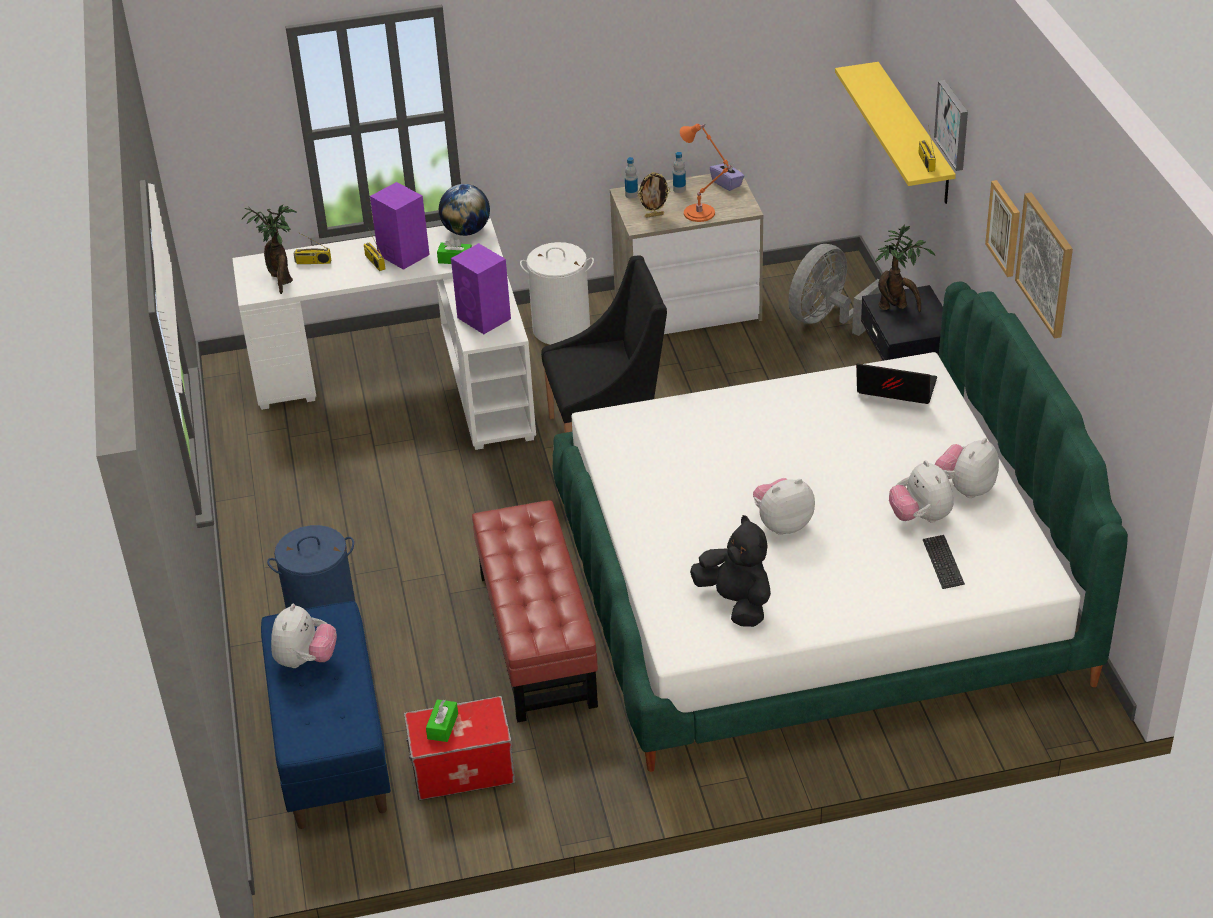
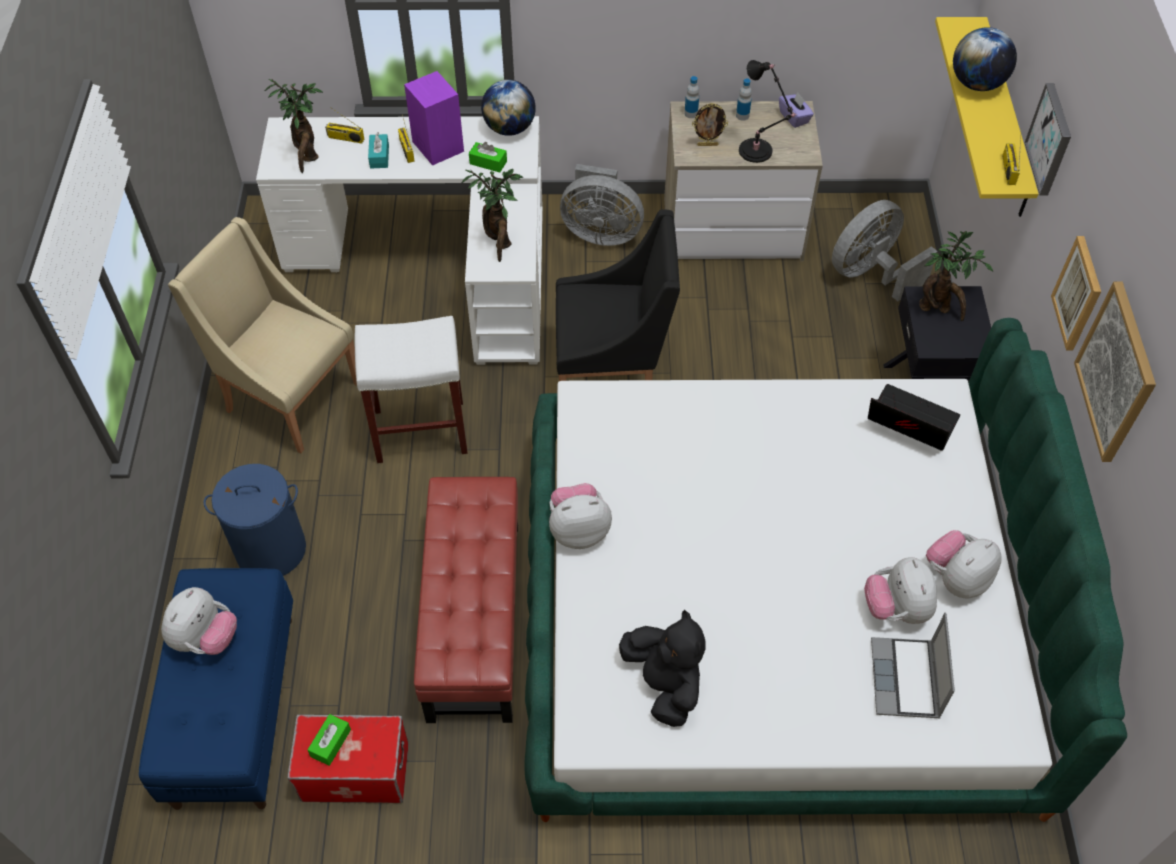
camera: 10 degrees right, 15 degrees up
(299, 504) = (289, 396): none -> beige armchair
(350, 270) = (379, 156): none -> turquoise tissue box
(437, 510) = (419, 431): none -> white stool
(485, 319) = (499, 243): purple speaker -> potted plant
(561, 329) = (600, 232): white laundry basket -> grey fan
(701, 214) = (757, 152): orange table lamp -> black table lamp
(782, 524) = (742, 584): plush toy -> plush toy (578, 530)
(883, 108) = (977, 84): none -> globe
(943, 563) = (906, 680): keyboard -> laptop

